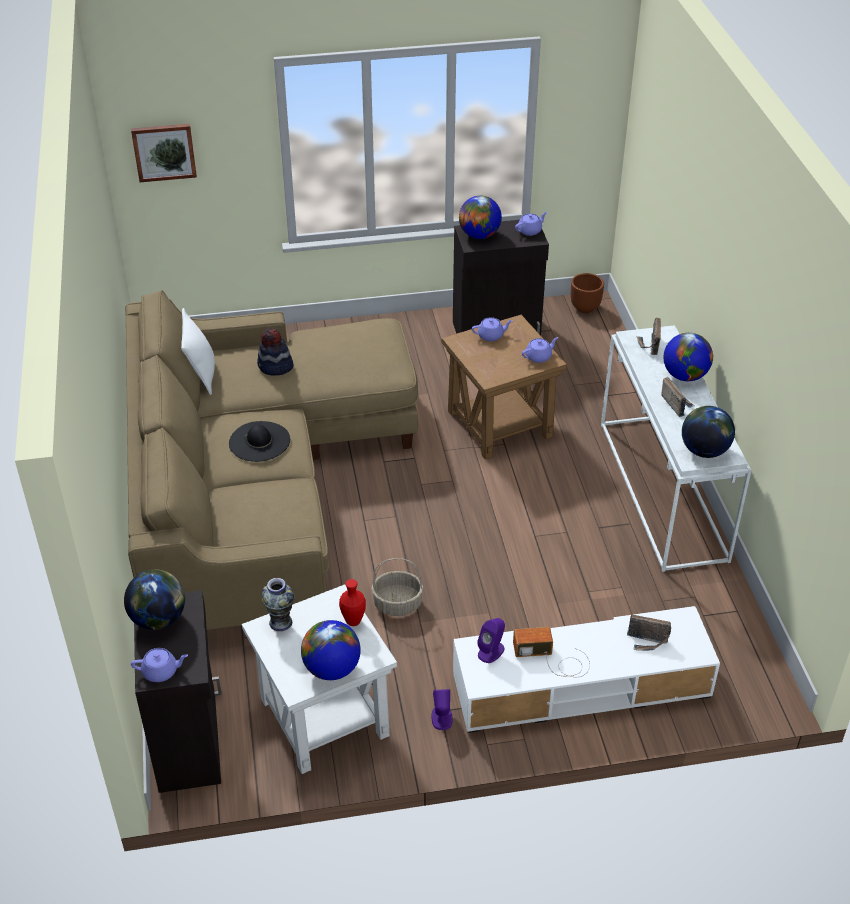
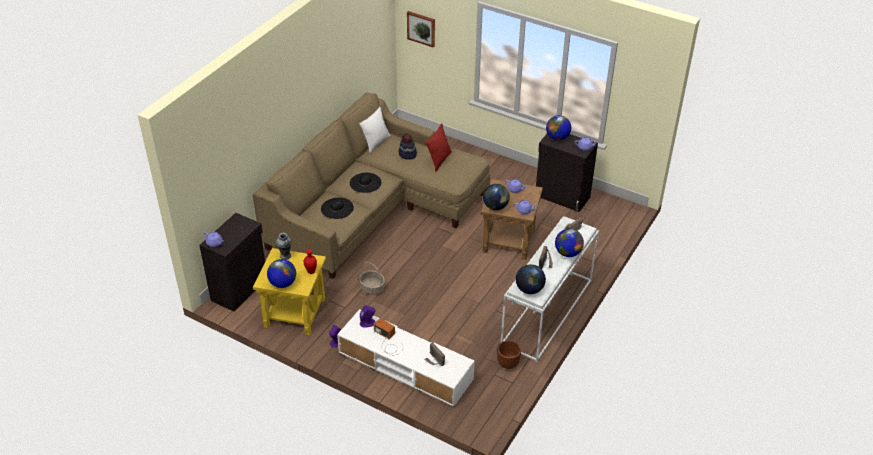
camera: 40 degrees right, 0 degrees up
(159, 619) = (235, 224): globe -> globe (495, 207)
(262, 503) = (337, 208): none -> black hat
(323, 717) = (294, 312): white side table -> yellow side table
(332, 351) = (439, 160): none -> red pillow
(585, 308) = (622, 209): brown planter -> brown planter (508, 364)

